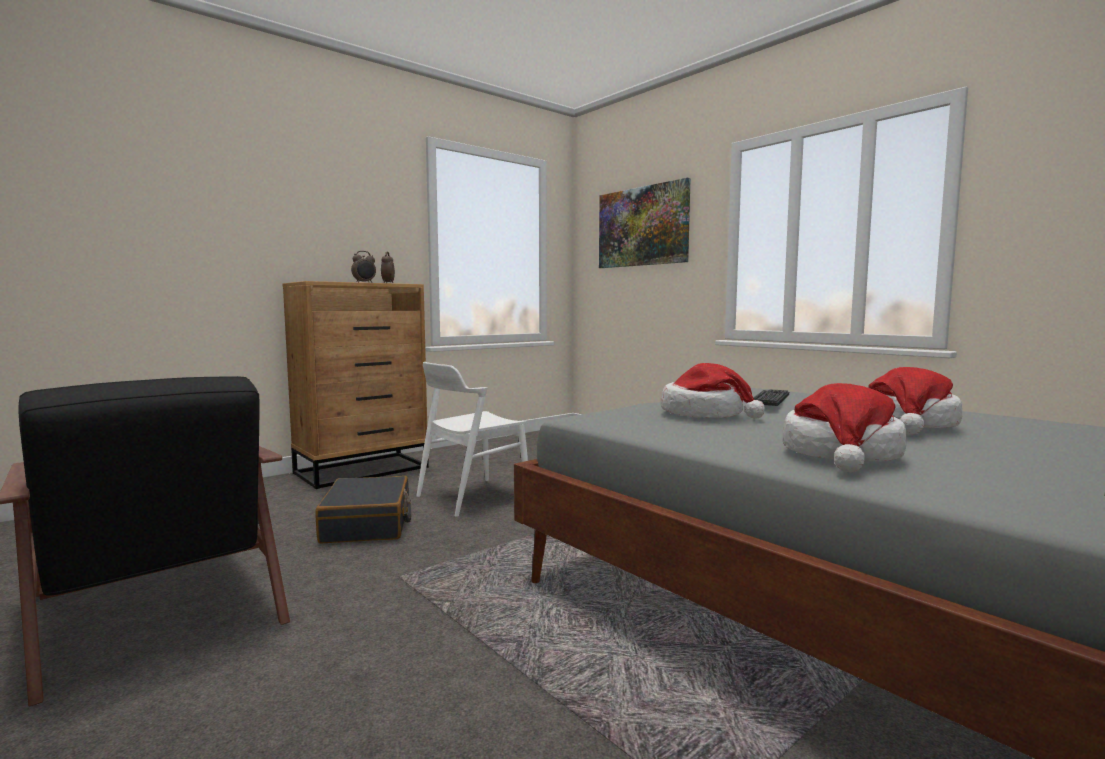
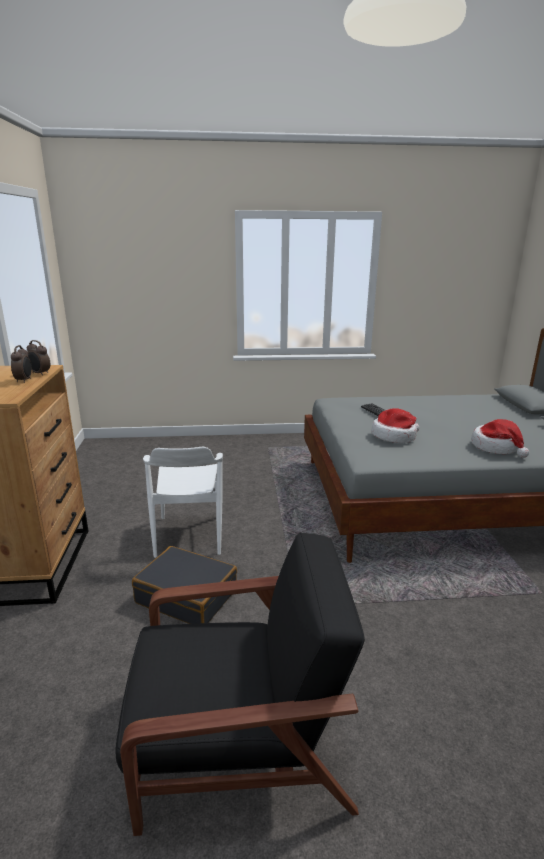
camera: 55 degrees left, 15 degrees up
(642, 226) = (149, 265): picture -> none
(908, 424) = (454, 416): hat -> none

